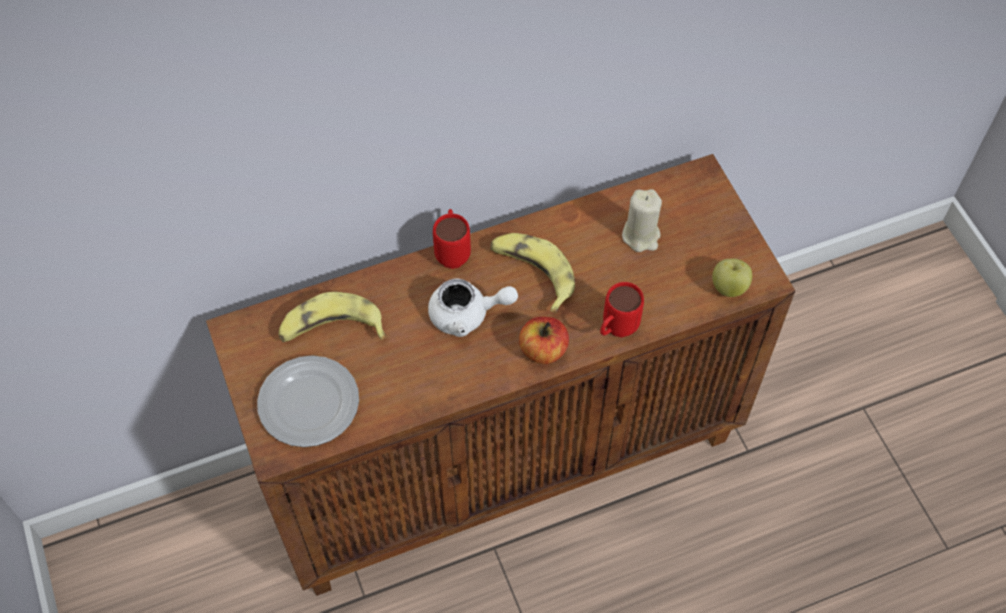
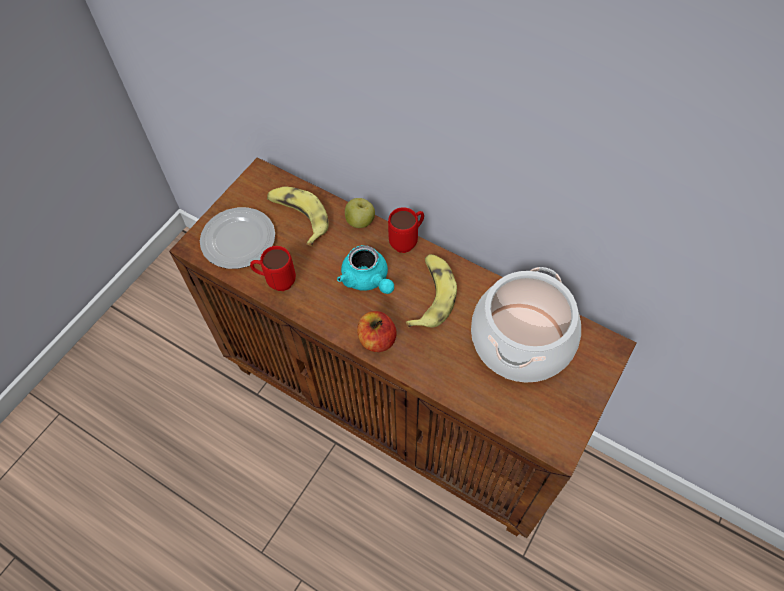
camera: 55 degrees right, 0 degrees up
(467, 315) = (367, 280): white teapot -> turquoise teapot
(615, 331) = (428, 374): red mug -> red mug (276, 282)
(641, 236) = (521, 340): beige candle -> cooking pot
(729, 287) = (530, 426): apple -> apple (360, 222)

